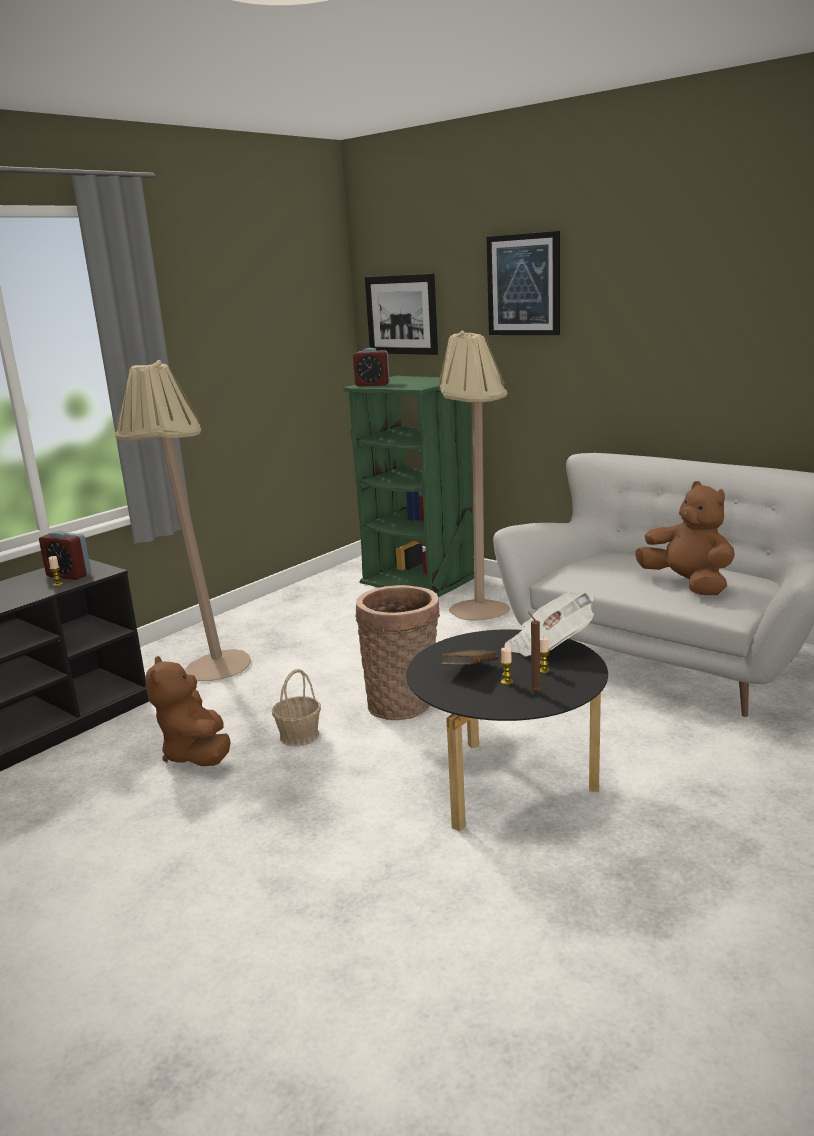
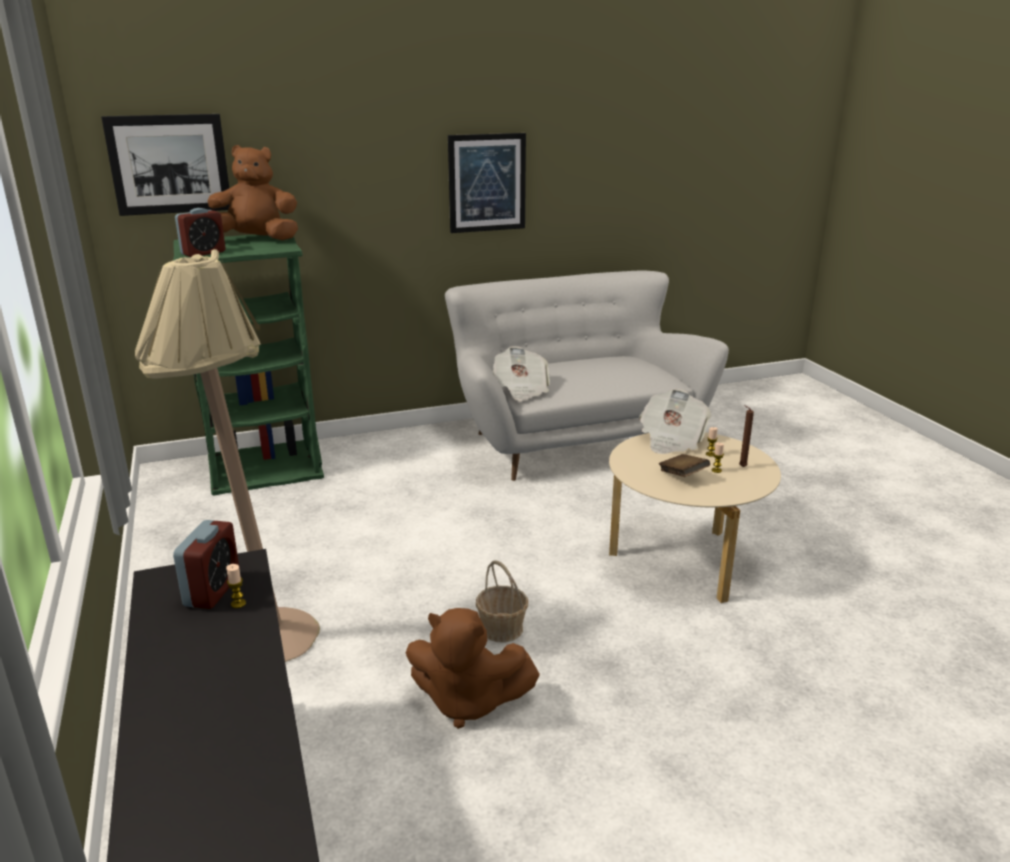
camera: 60 degrees left, 5 degrees up
(69, 575) = (212, 590): alarm clock -> alarm clock turned 45 degrees counterclockwise
(403, 703) = (508, 559): basket -> none
(481, 605) = (374, 464): beige floor lamp -> none
(508, 785) = (683, 560): black coffee table -> beige coffee table
(524, 285) = (345, 128): picture -> picture (487, 183)
(573, 568) = (521, 389): none -> newspaper
(687, 584) = (607, 374): brown plush toy -> brown plush toy (256, 239)

